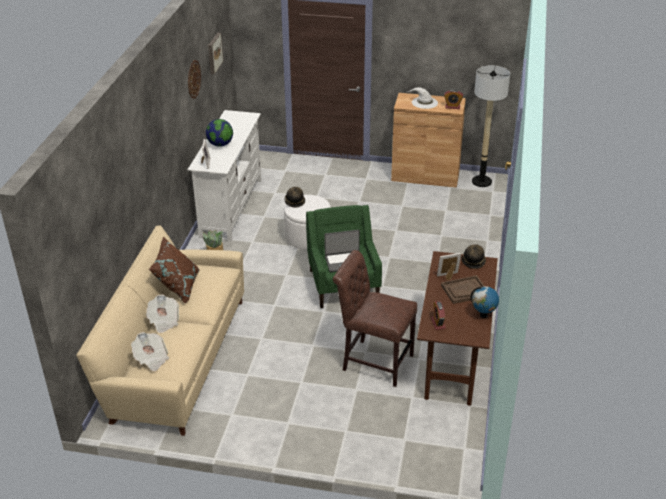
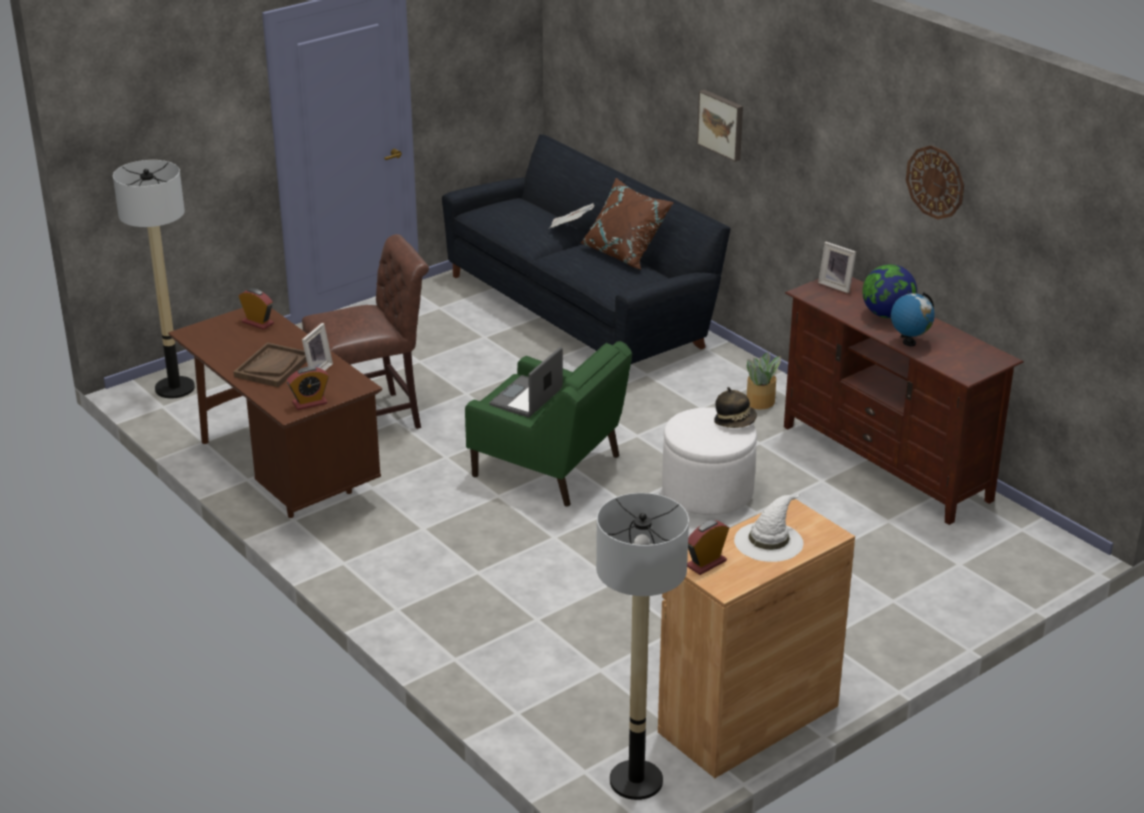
camera: 130 degrees right, 5 degrees down
(151, 358) = (517, 204): newspaper -> none
(175, 358) = (581, 308): beige sofa -> black sofa
(214, 53) = (1041, 231): picture -> picture (722, 124)
(231, 207) = (886, 463): white tv stand -> brown tv stand
(443, 459) = (174, 388): none -> floor lamp
(473, 261) = (309, 403): hat -> alarm clock
(483, 315) = (215, 355): globe -> globe (909, 342)

